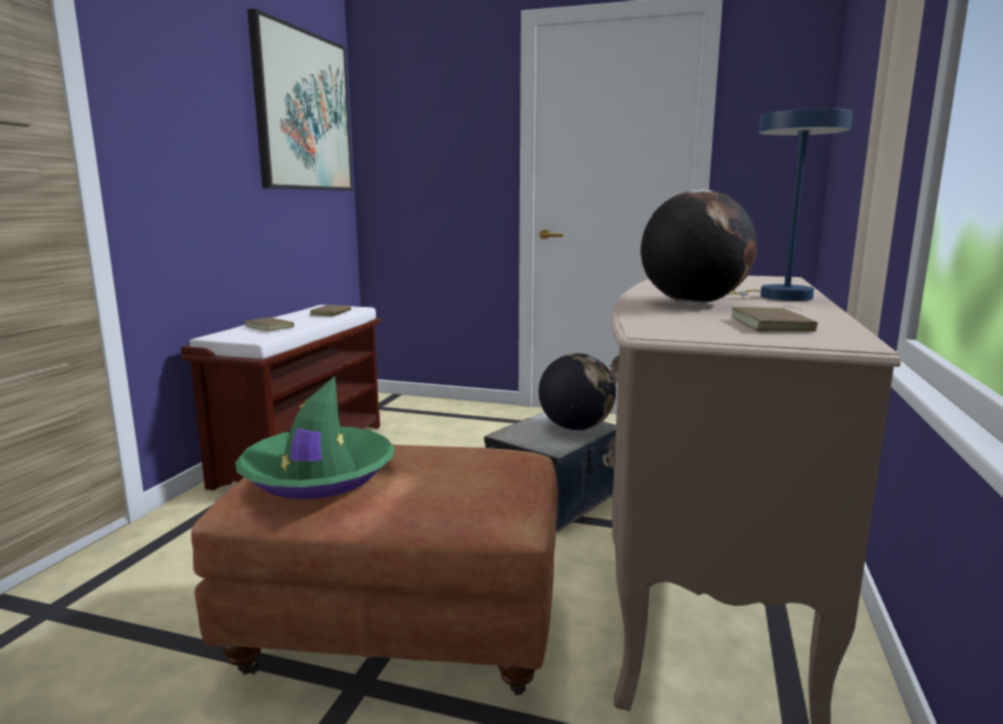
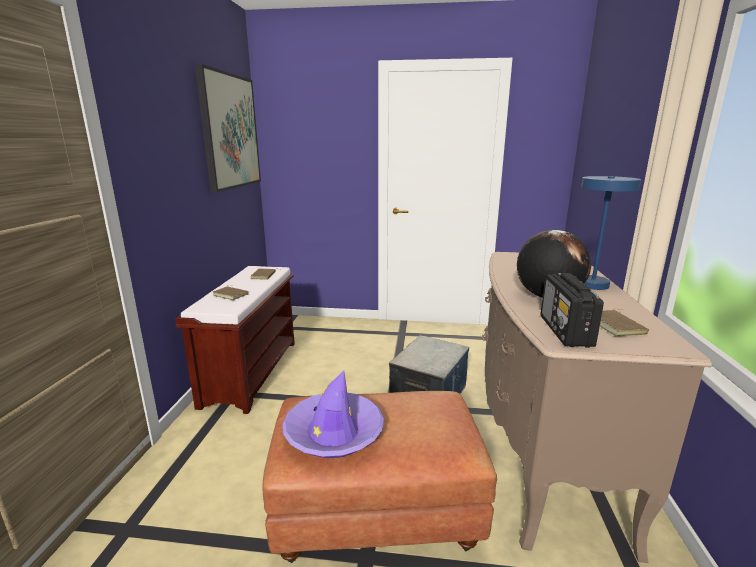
camera: 10 degrees left, 5 degrees up
(318, 475) = (334, 433): green hat -> purple hat
(576, 428) = (443, 351): globe -> none
(677, 326) = (565, 331): none -> radio

